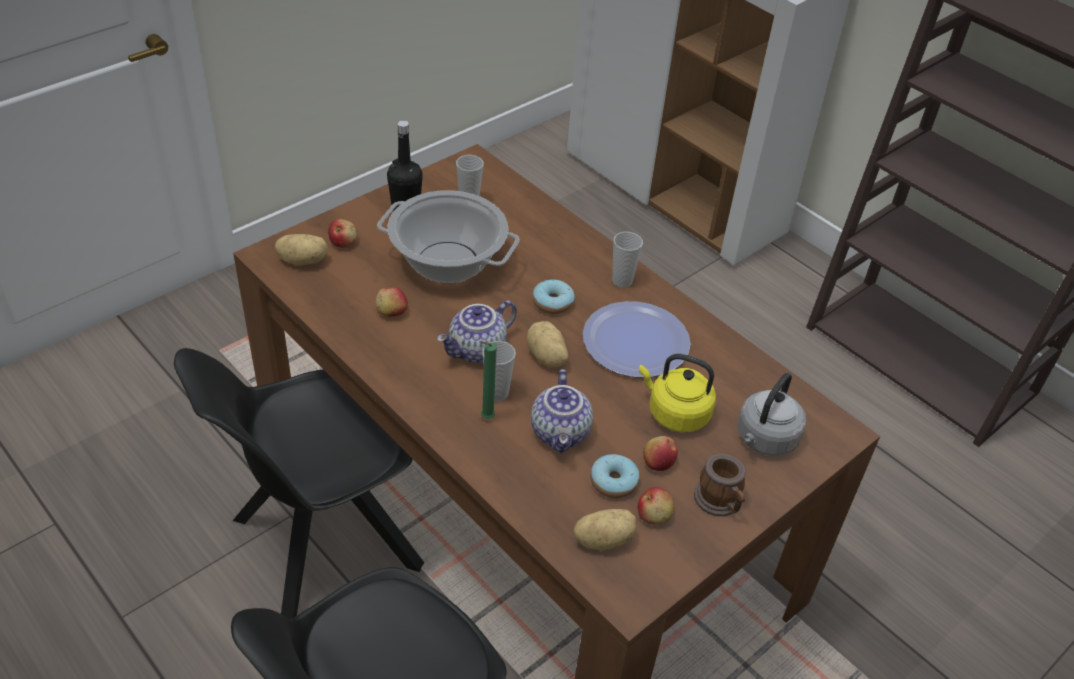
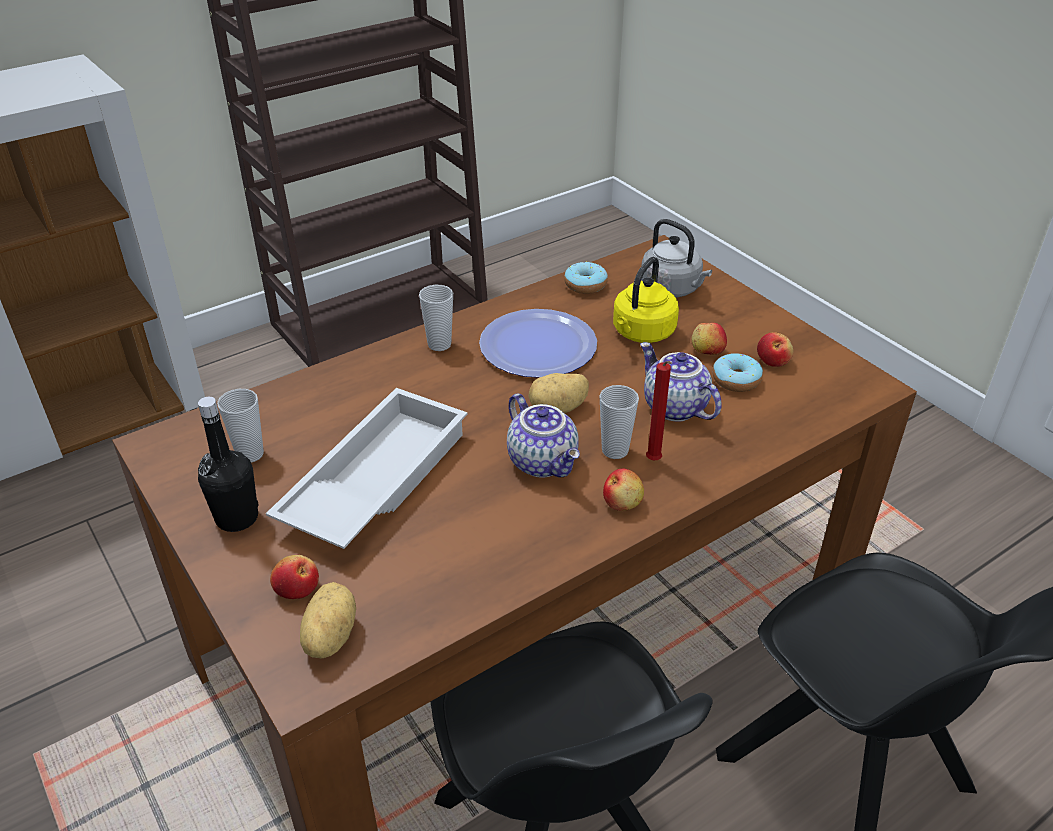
camera: 80 degrees left, 5 degrees down
(391, 312) = (462, 537): apple -> apple (622, 502)
(448, 263) = (373, 479): cooking pot -> white tray
(485, 418) = (654, 462): green candle -> red candle
(552, 303) = (467, 397): donut -> donut (585, 285)
(561, 433) = (673, 408): teapot -> teapot turned 135 degrees counterclockwise
(603, 539) = (808, 394): potato -> none
(720, 502) = (751, 322): mug -> none

